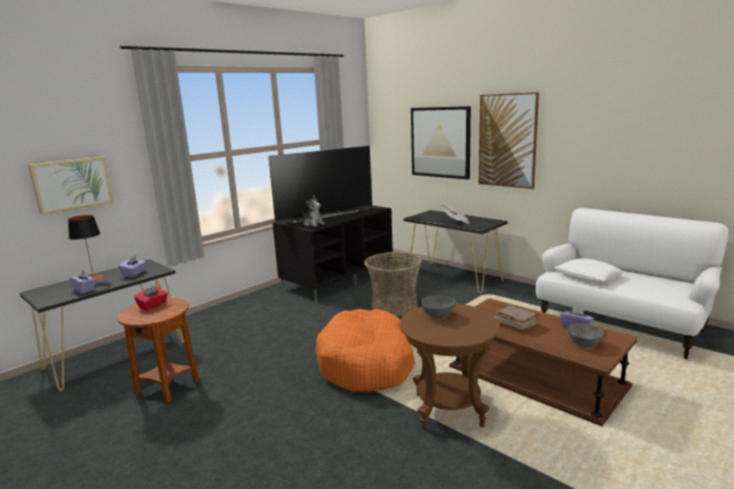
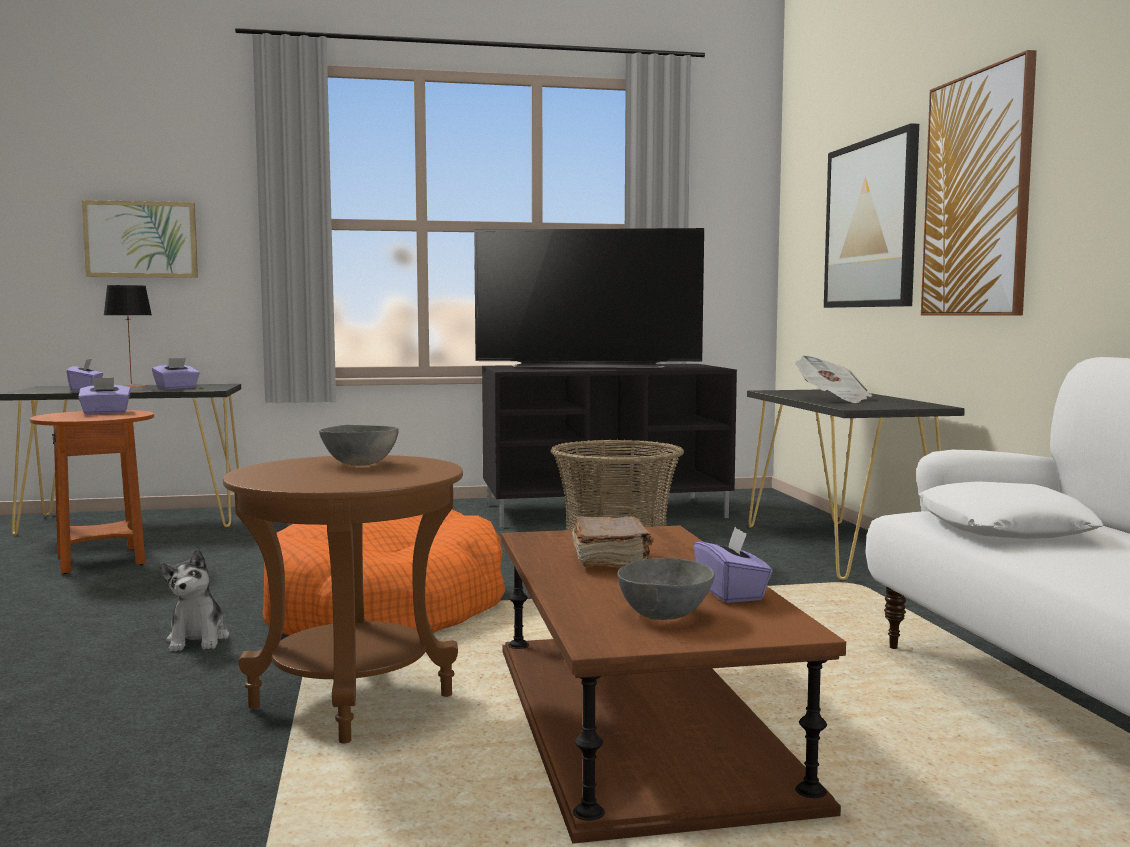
camera: 35 degrees right, 10 degrees down
(153, 306) = (105, 413): red tissue box -> purple tissue box
(313, 224) = (531, 369): plush toy -> plush toy (198, 639)

